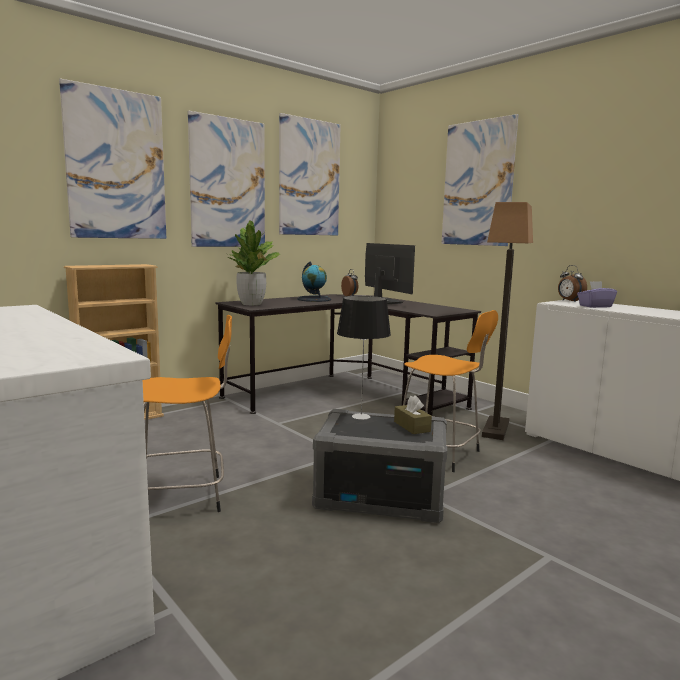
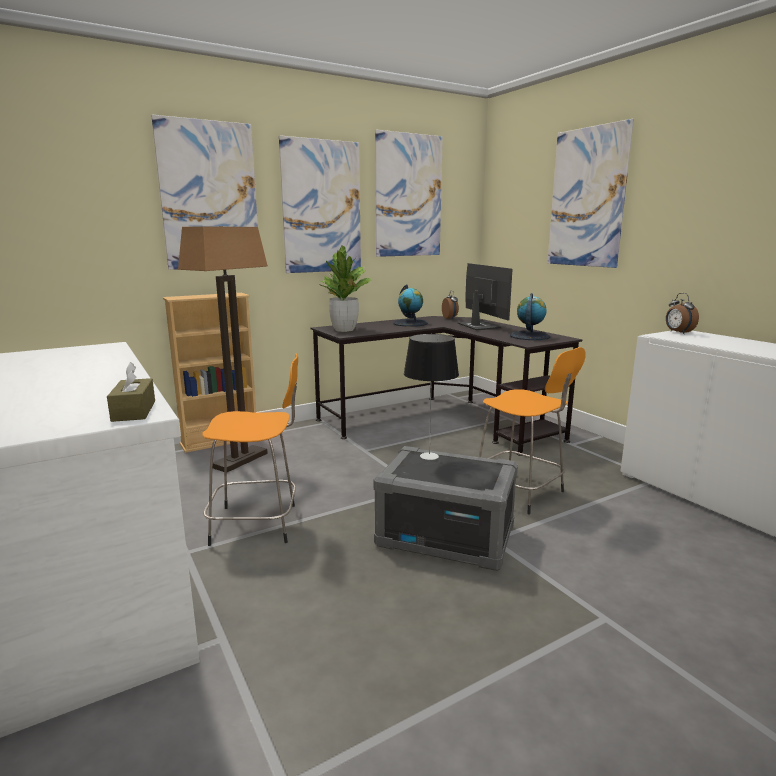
camera: 10 degrees right, 5 degrees up
(412, 426) = (477, 470): brown tissue box -> brown tissue box (134, 411)
(432, 308) = (529, 336): none -> globe
(495, 429) = (589, 467): floor lamp -> floor lamp (240, 460)
(595, 306) = (703, 341): purple tissue box -> none

